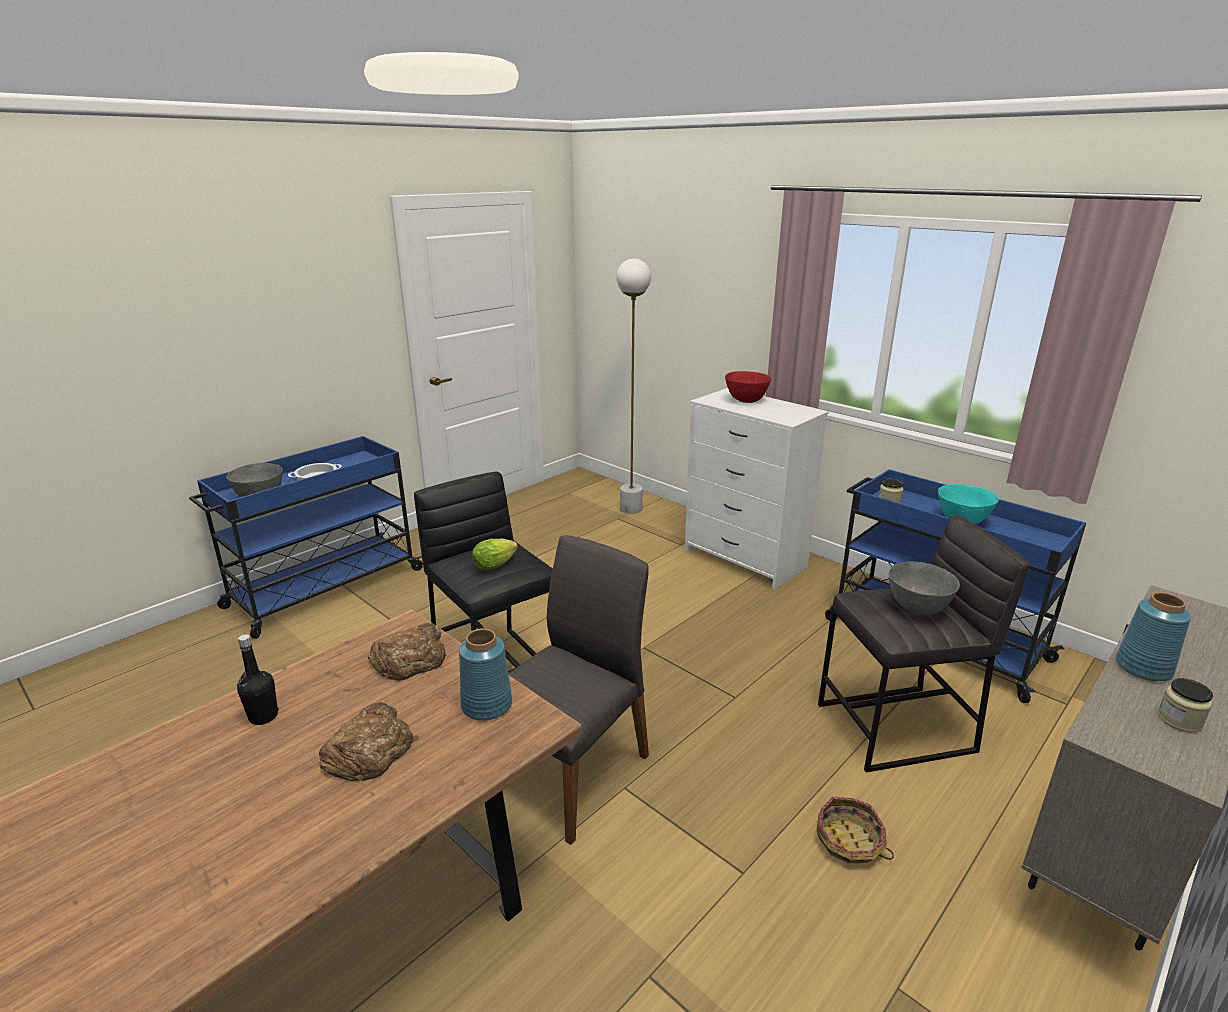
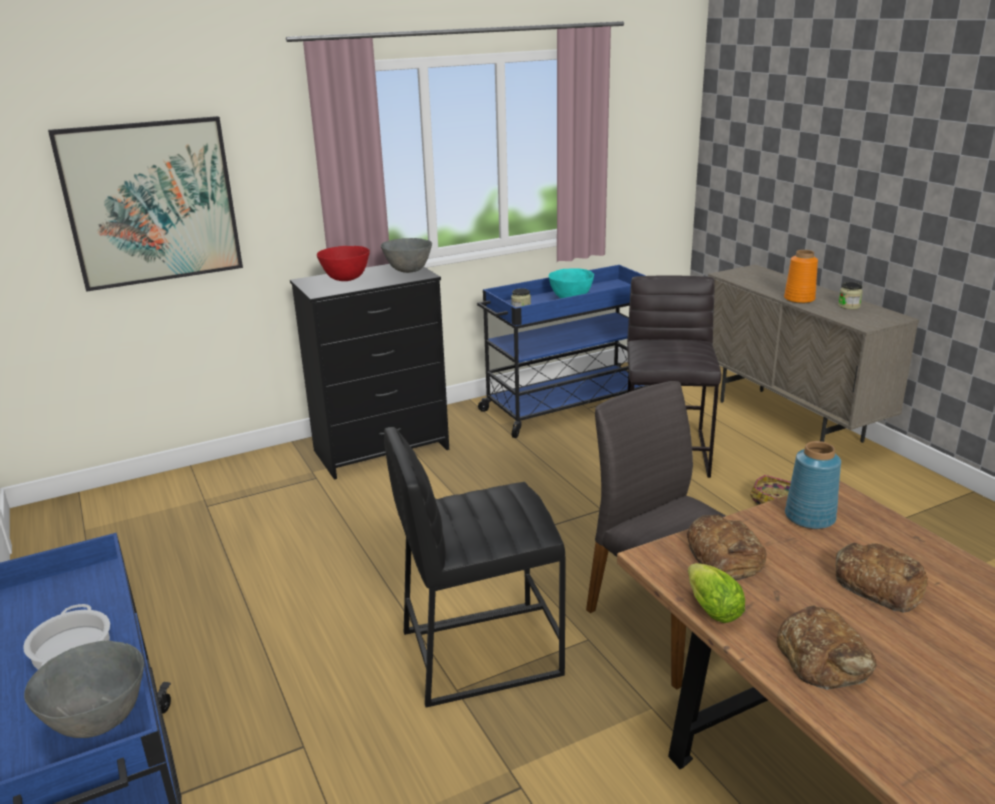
camera: 70 degrees left, 0 degrees up
(263, 716) = (824, 657): black bottle -> bread
(496, 565) = (500, 508): lettuce -> lettuce (710, 607)
(631, 509) = (193, 492): white floor lamp -> none
(675, 301) = (151, 202): none -> picture
(744, 559) = (381, 450): white dresser -> black dresser
(918, 609) = (676, 346): grey bowl -> grey bowl (408, 271)
(1143, 668) = (799, 299): blue vase -> orange vase

